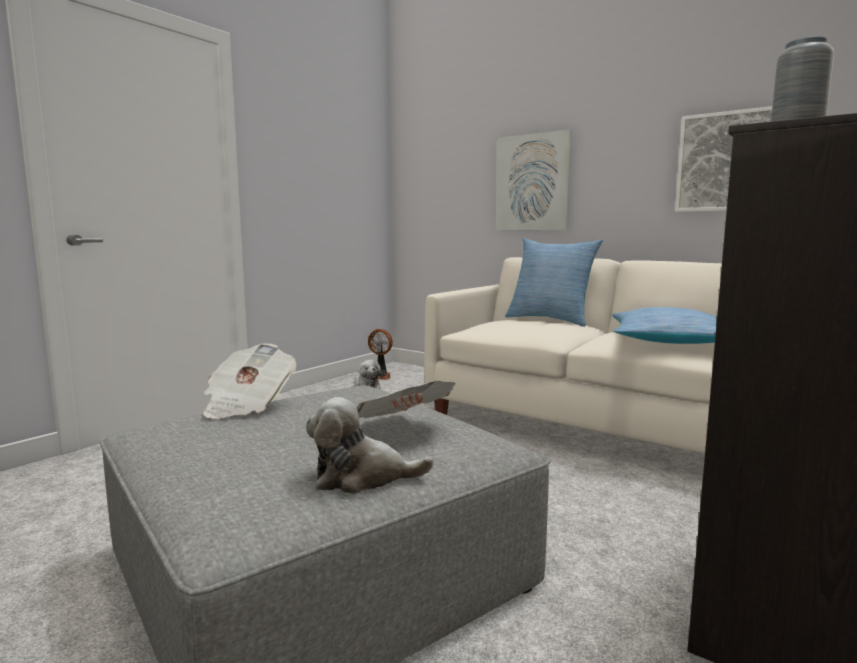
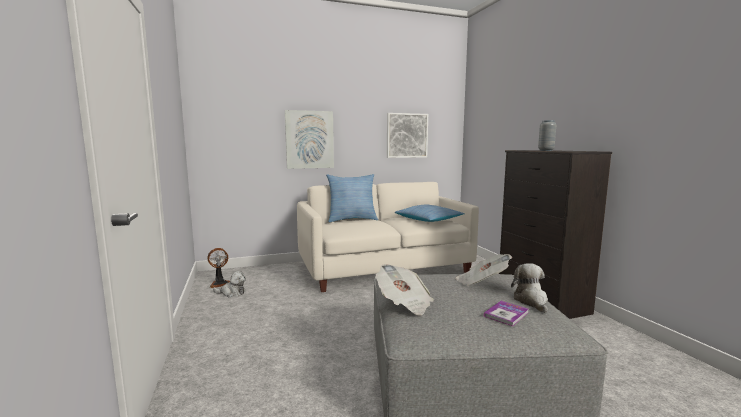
camera: 55 degrees left, 0 degrees up
(257, 462) = (506, 314): none -> book
(362, 477) = (531, 301): plush toy -> plush toy turned 150 degrees clockwise

